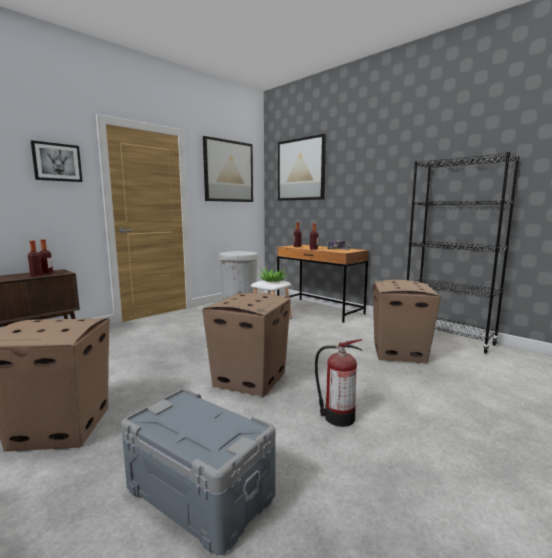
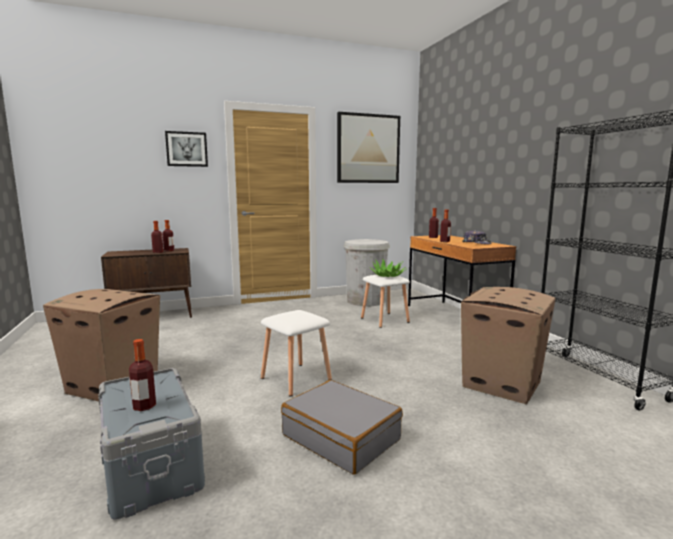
camera: 25 degrees right, 0 degrees up
(204, 430) = (144, 406): none -> bottle
(250, 379) = (296, 378): cardboard box -> white stool
(301, 169) = (451, 143): picture -> none
(337, 417) = (341, 437): fire extinguisher -> grey suitcase

